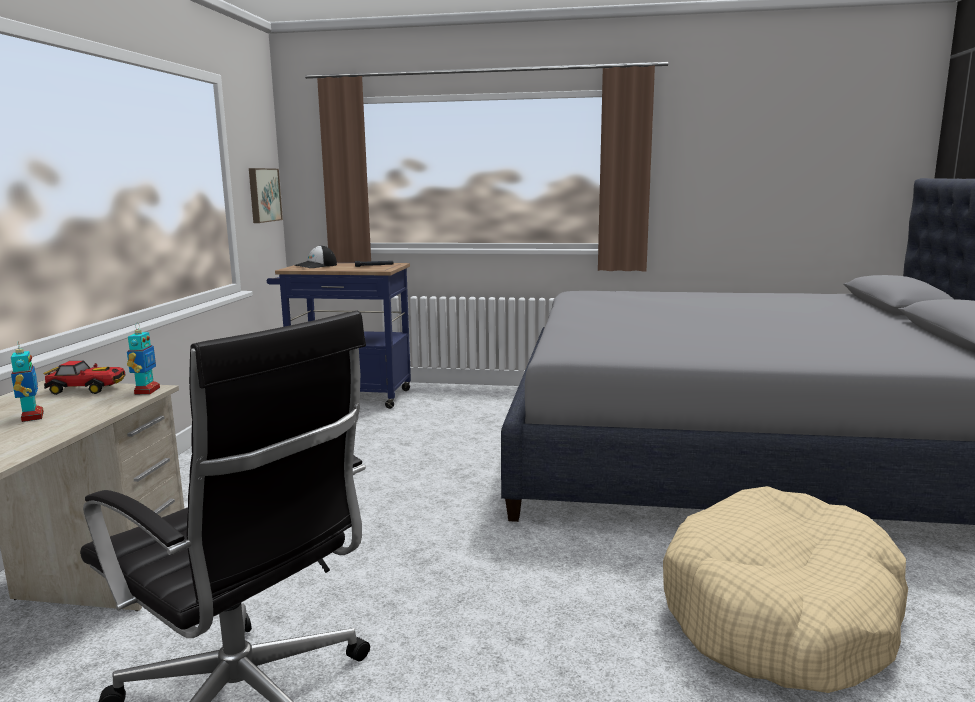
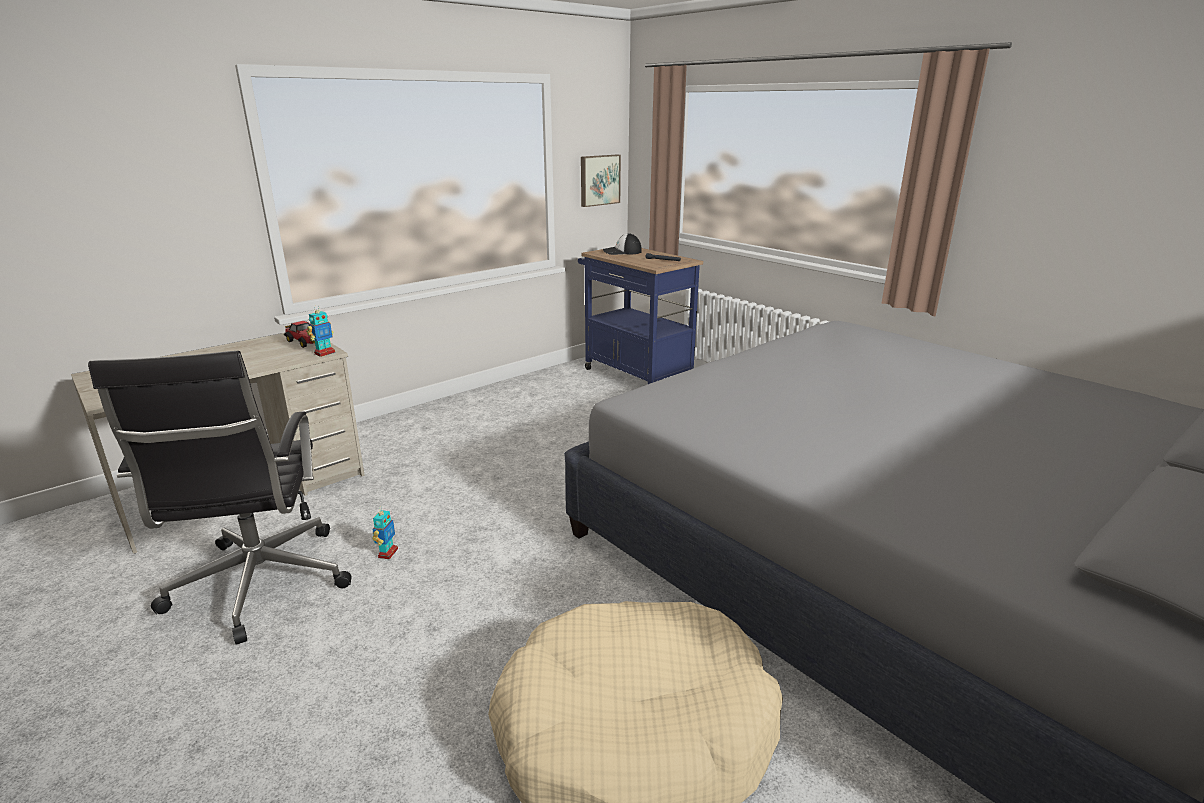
camera: 40 degrees right, 10 degrees up
(31, 417) = (248, 357): toy robot -> toy robot (387, 553)

